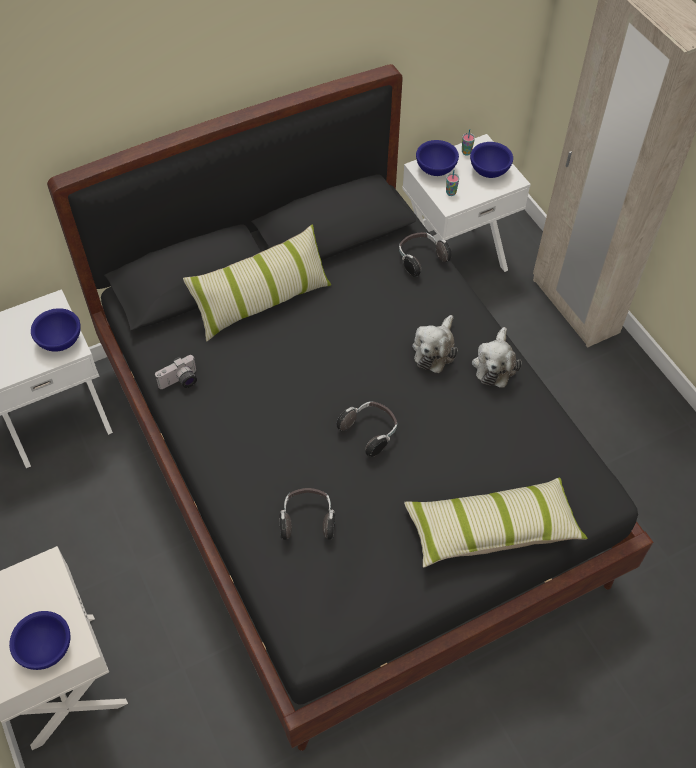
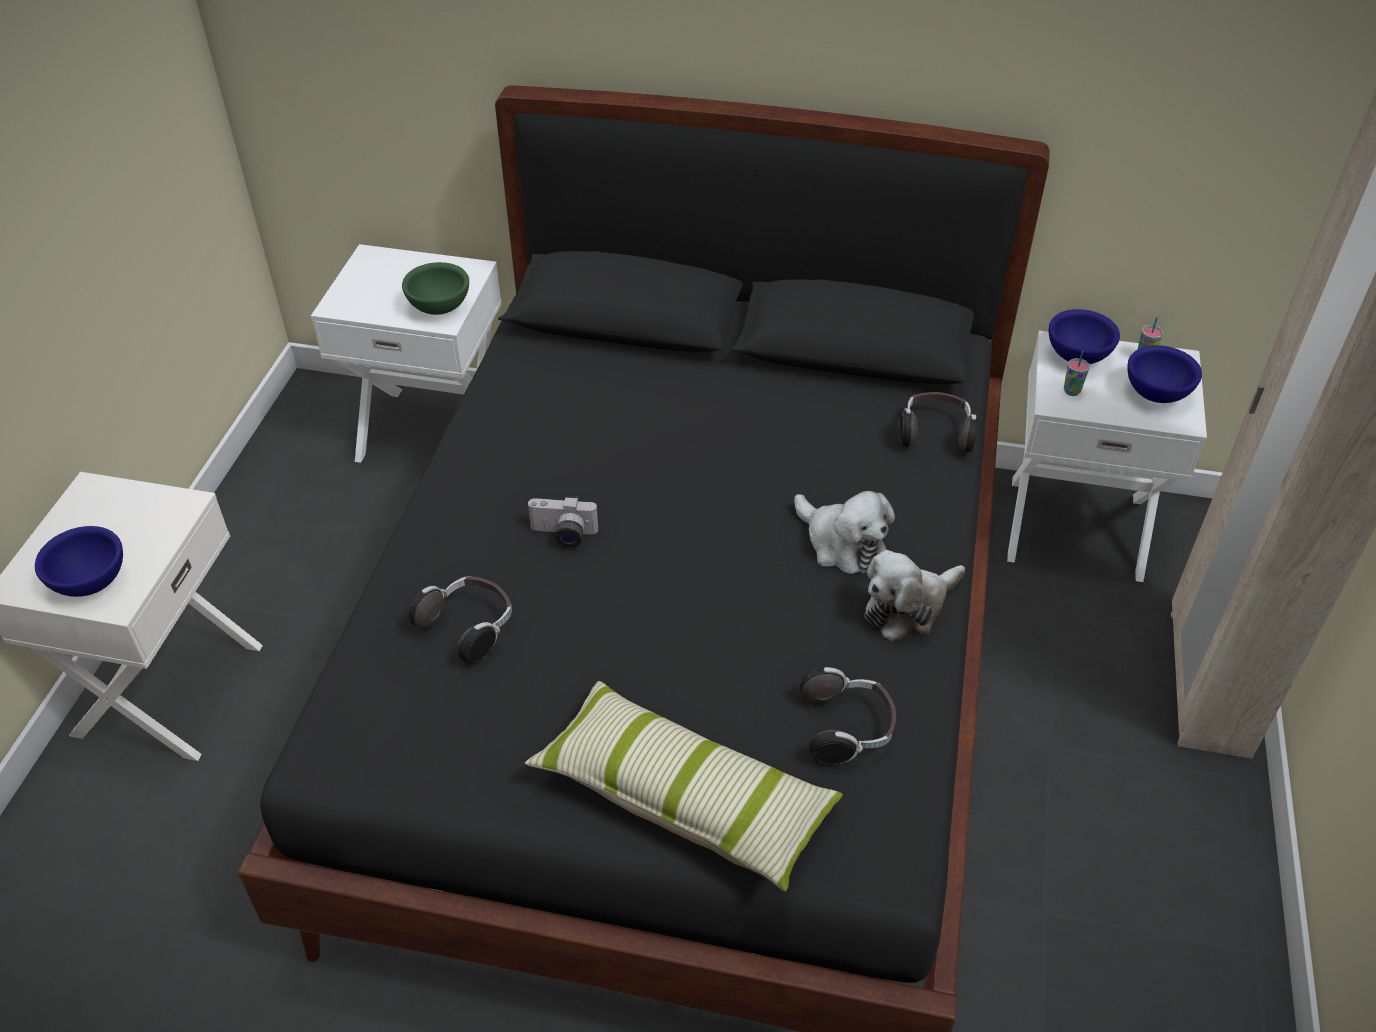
camera: 40 degrees right, 10 degrees down
(61, 341) = (440, 307): blue bowl -> green bowl
(180, 382) = (500, 403): camera -> camera (563, 535)
(262, 302) = (682, 375): pillow -> none
(370, 432) = (653, 582): headphones -> headphones (847, 728)
(435, 350) = (841, 543): plush toy -> plush toy turned 105 degrees counterclockwise

